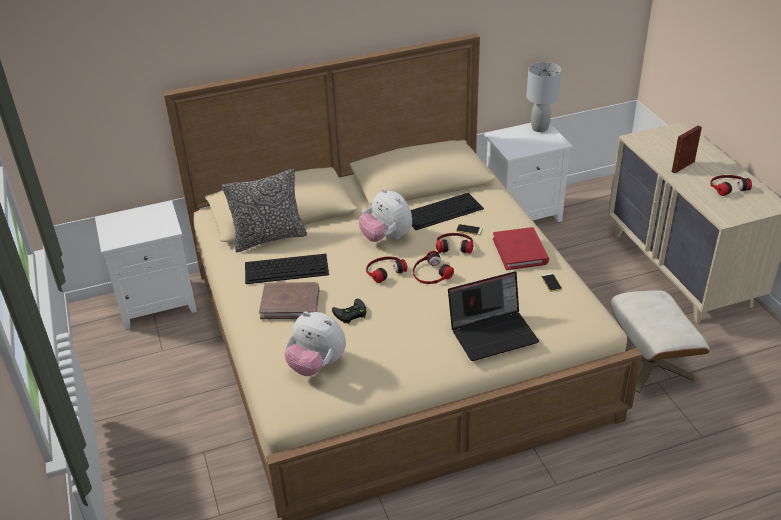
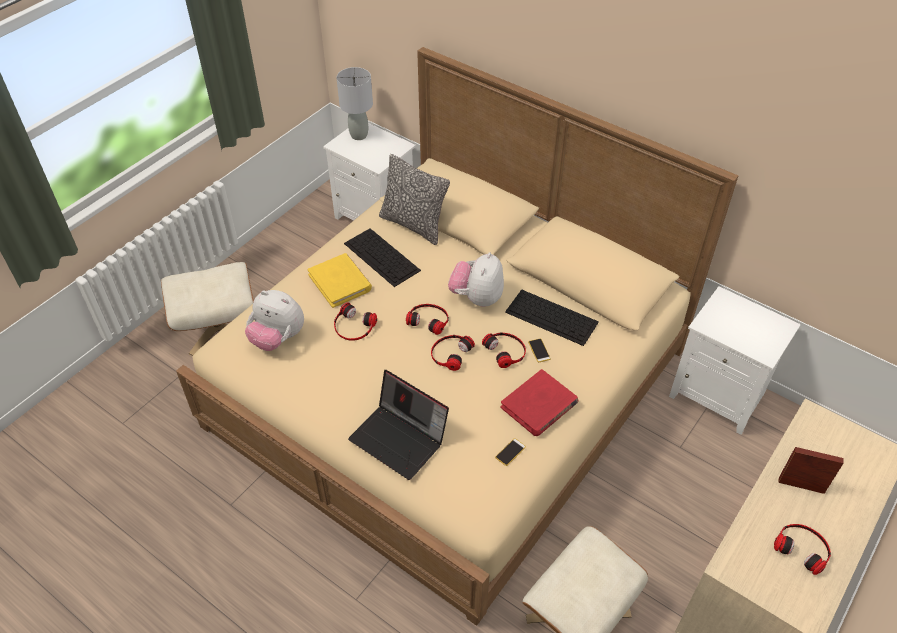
camera: 55 degrees right, 10 degrees up
(170, 467) = (218, 327): none -> beige ottoman
(290, 303) = (340, 282): brown book -> yellow book
(316, 365) = (278, 338): plush toy -> plush toy turned 60 degrees counterclockwise
(350, 314) = (353, 326): black game controller -> headphones
(540, 128) = (777, 326): grey table lamp -> grey table lamp (359, 135)

